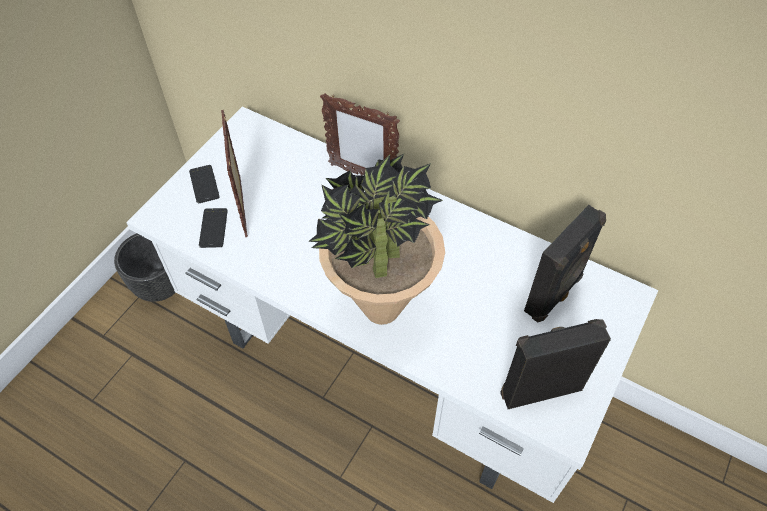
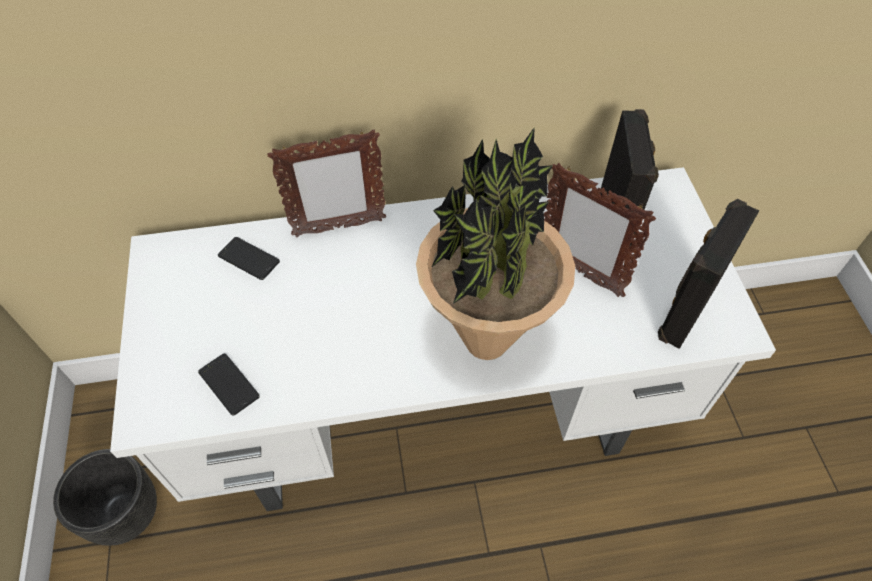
camera: 40 degrees left, 0 degrees up
(204, 184) = (169, 345): phone -> phone (249, 258)
(243, 207) = (242, 339): picture frame -> picture frame (579, 272)

